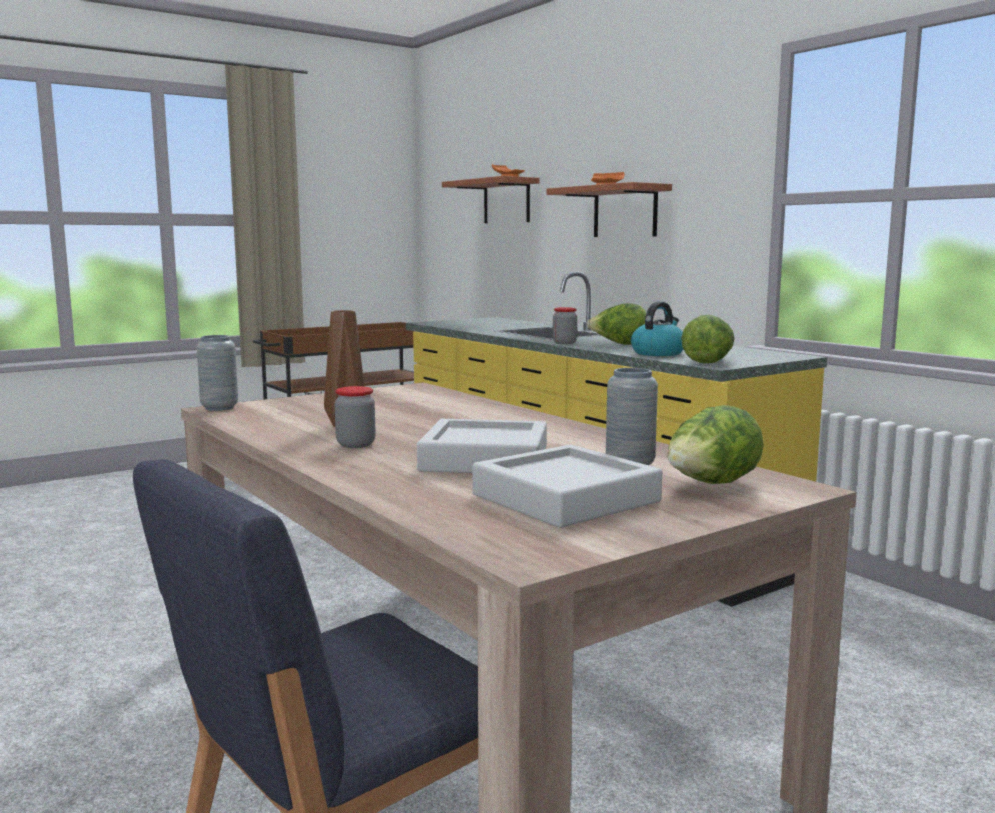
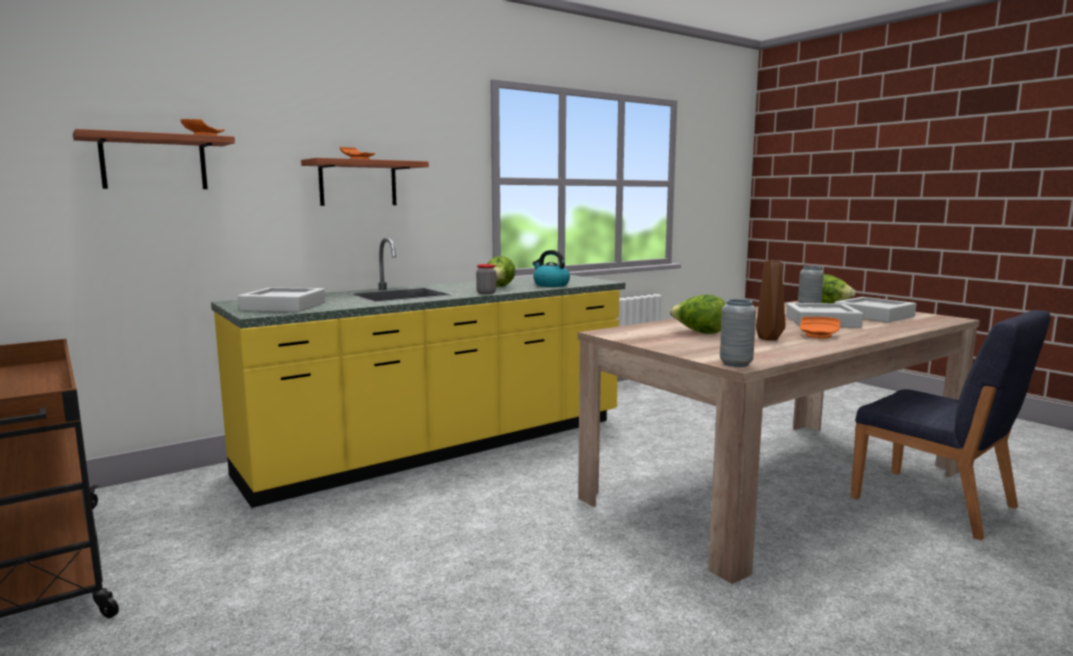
camera: 90 degrees left, 0 degrees up
(356, 444) = (819, 335): jar -> orange plate
(465, 323) = (283, 306): none -> grey tray
(708, 362) = (592, 282): lettuce -> lettuce (699, 333)

